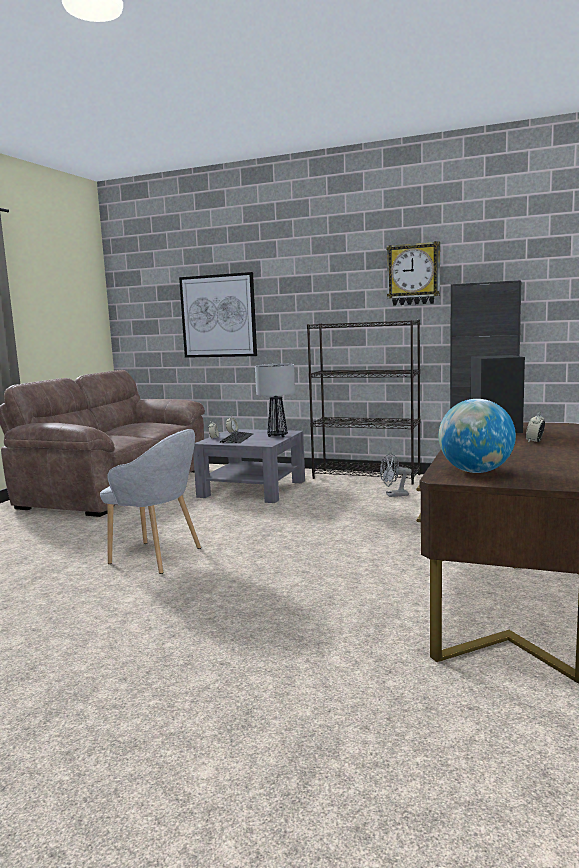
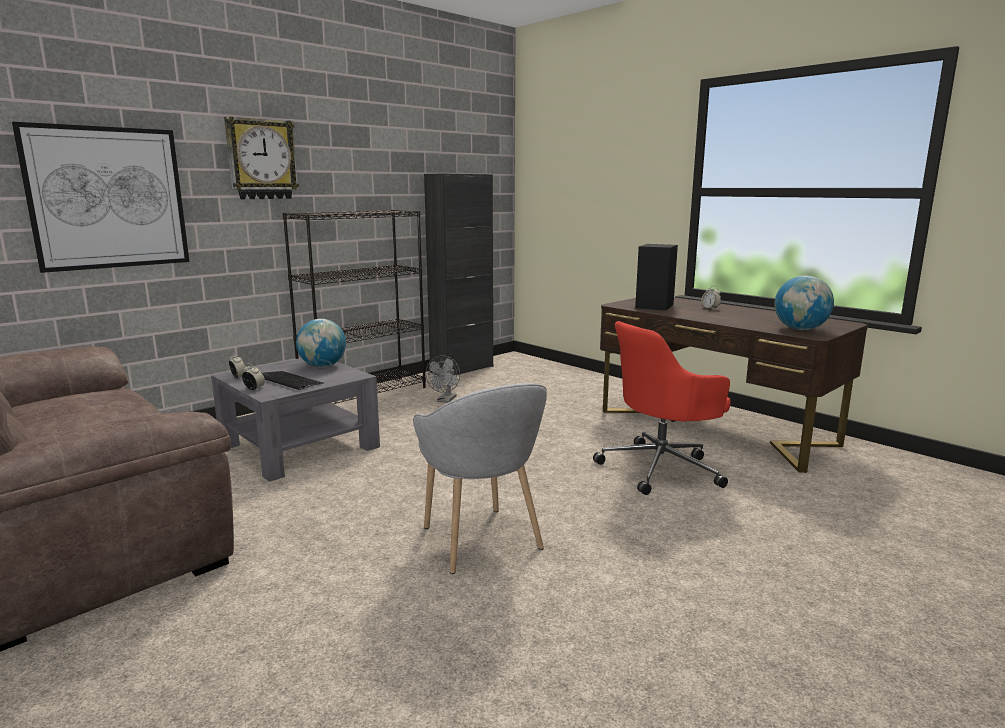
camera: 65 degrees left, 5 degrees up
(157, 557) = (481, 541): grey armchair -> grey armchair turned 105 degrees clockwise
(277, 436) = (323, 366): table lamp -> globe
(348, 588) = (661, 468): none -> red office chair
(413, 274) = (383, 158): wall clock -> wall clock (261, 159)

